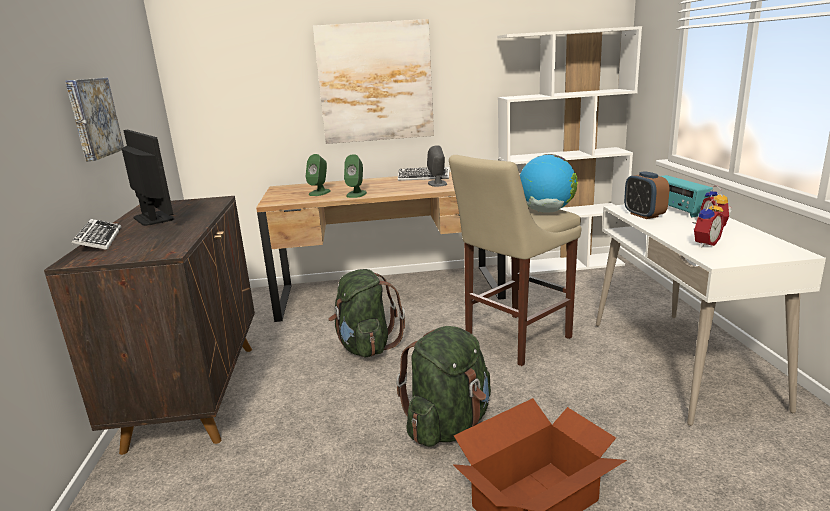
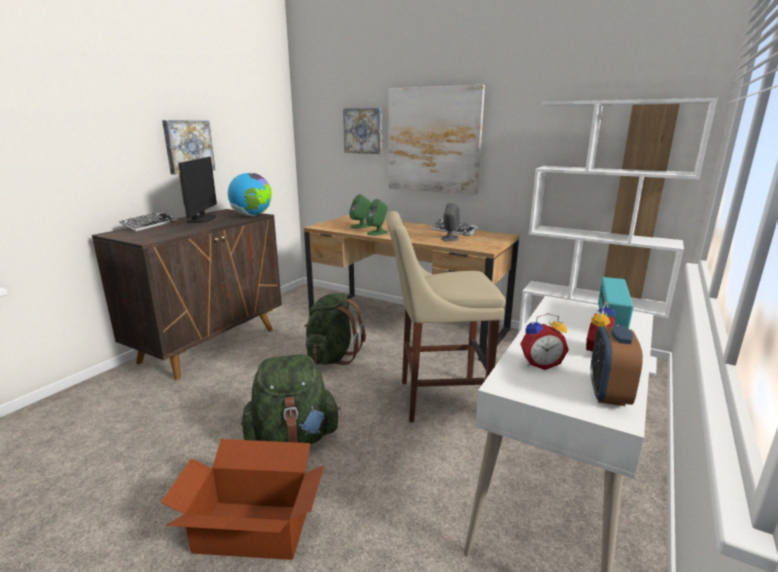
camera: 35 degrees right, 0 degrees up
(279, 78) = (364, 131): none -> picture
(546, 211) = (475, 284): globe -> globe (252, 215)
(644, 215) = (559, 316): alarm clock -> alarm clock (608, 394)

